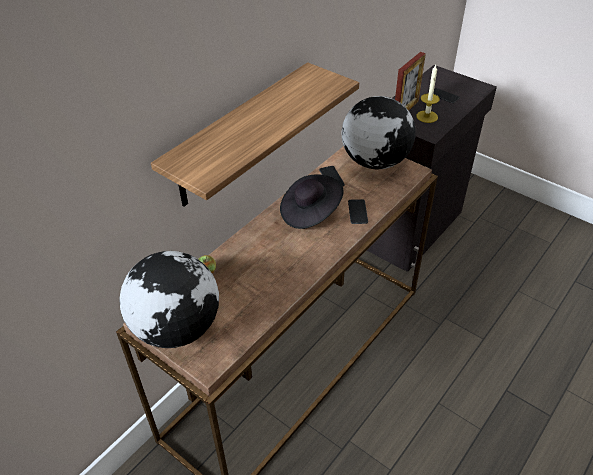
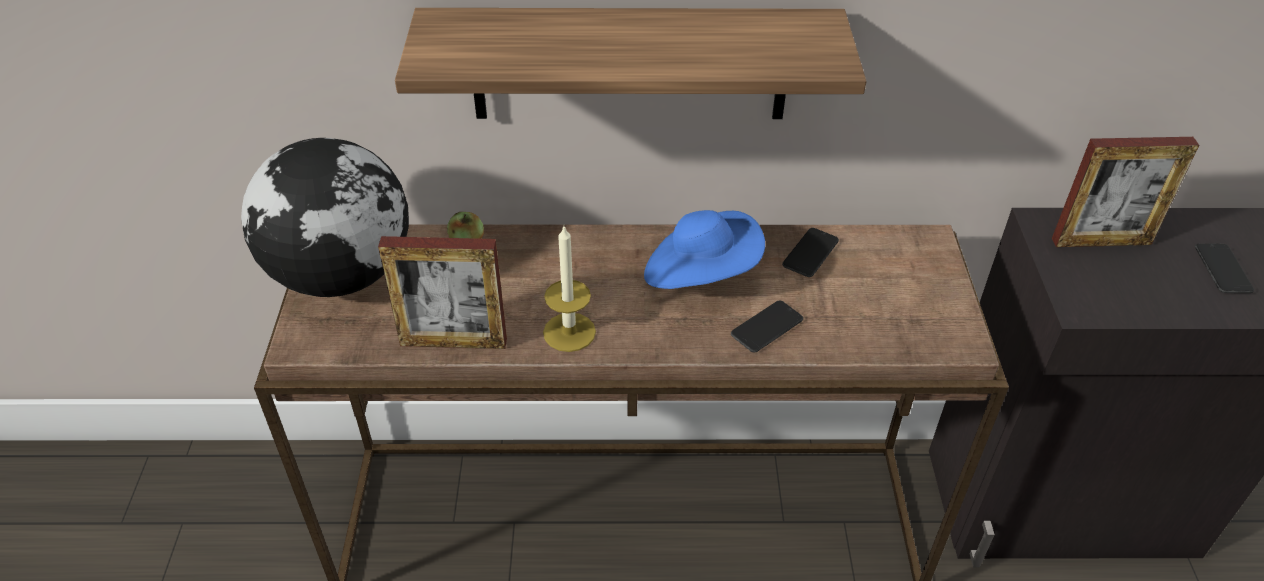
camera: 50 degrees right, 0 degrees up
(267, 309) = (453, 342): none -> picture frame
(310, 212) = (701, 274): black hat -> blue hat
(374, 161) = (917, 280): globe -> none
(427, 116) = (1124, 278): candle -> candle (569, 332)

